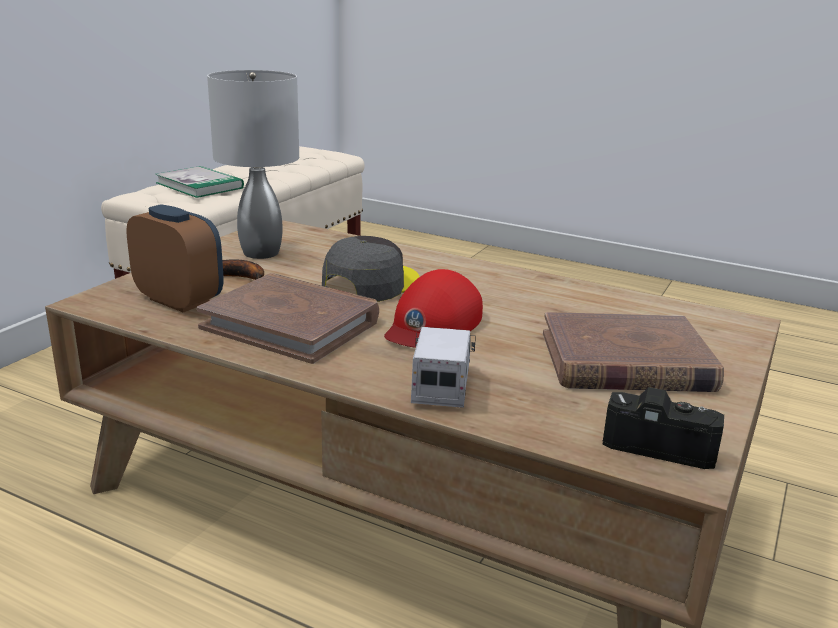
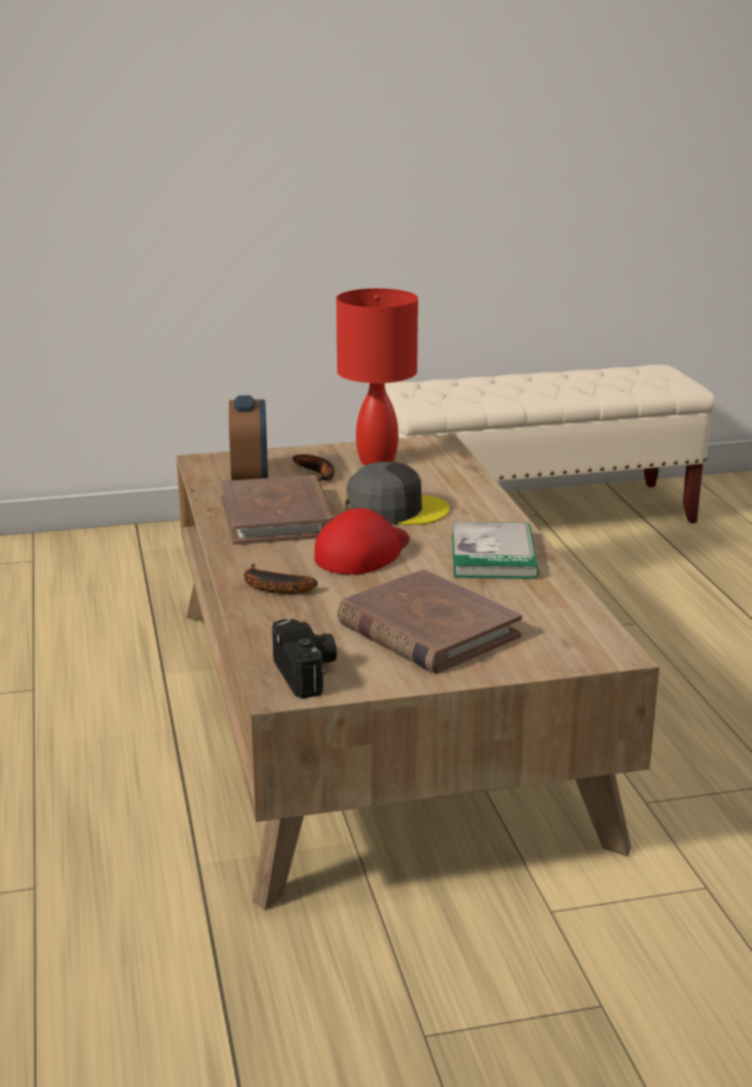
camera: 50 degrees right, 0 degrees up
(199, 185) = (469, 388): book -> book (493, 555)
(262, 253) = (377, 461): grey table lamp -> red table lamp
(433, 324) = (363, 553): red cap -> red cap turned 135 degrees clockwise
(441, 385) = (271, 587): toy truck -> banana

